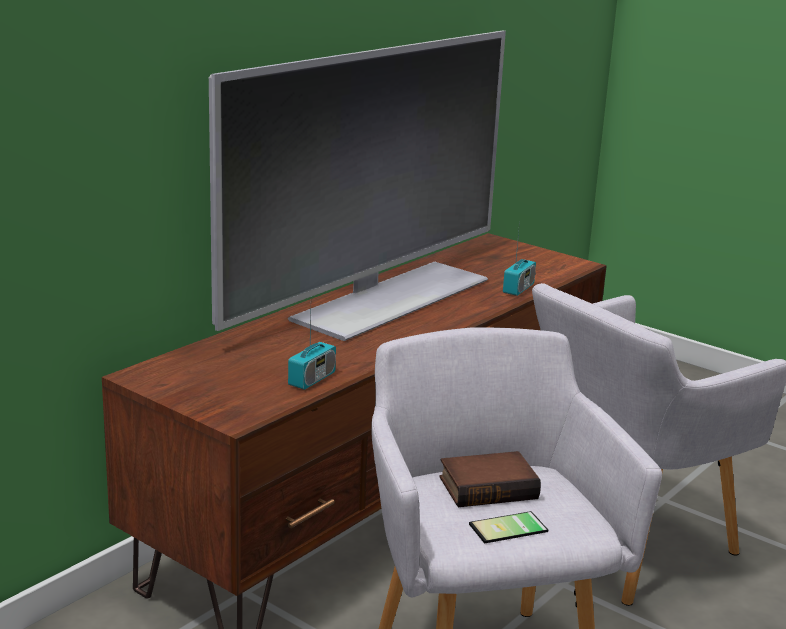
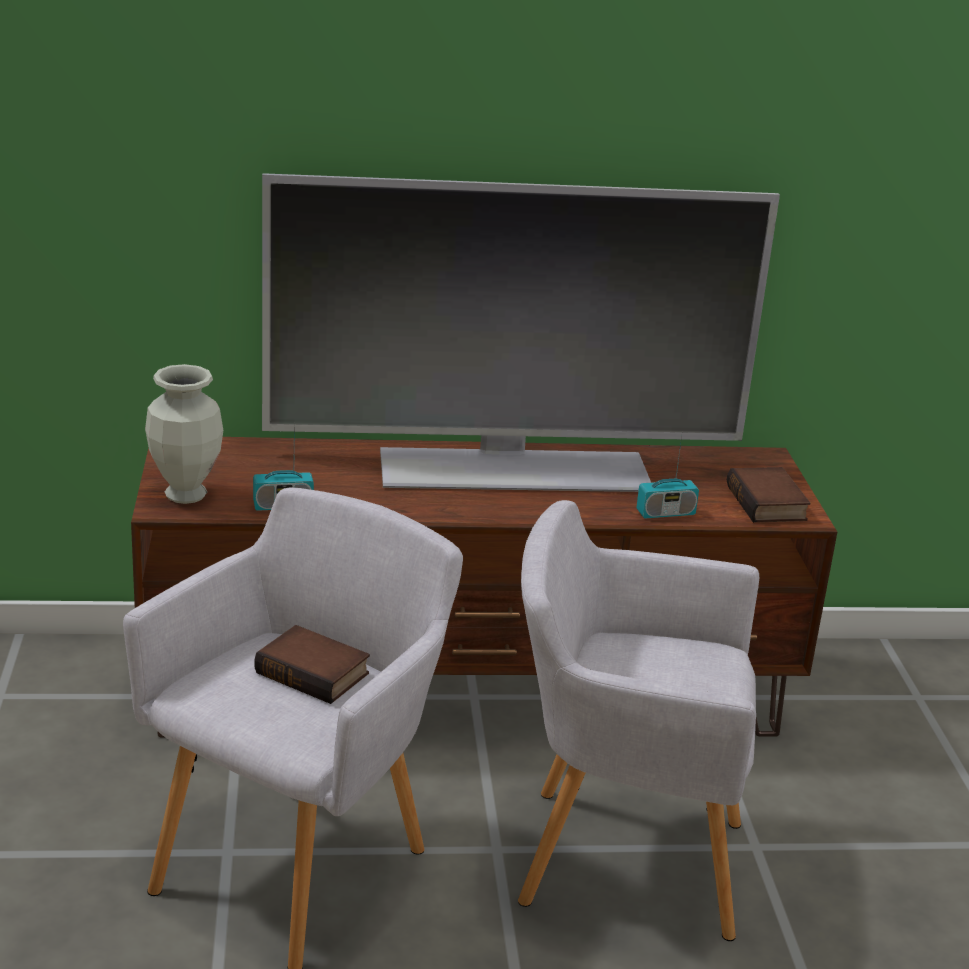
camera: 45 degrees right, 5 degrees up
(230, 403) = (185, 495): none -> vase
(510, 530) = (254, 711): phone -> none
(549, 264) = (769, 503): none -> book

